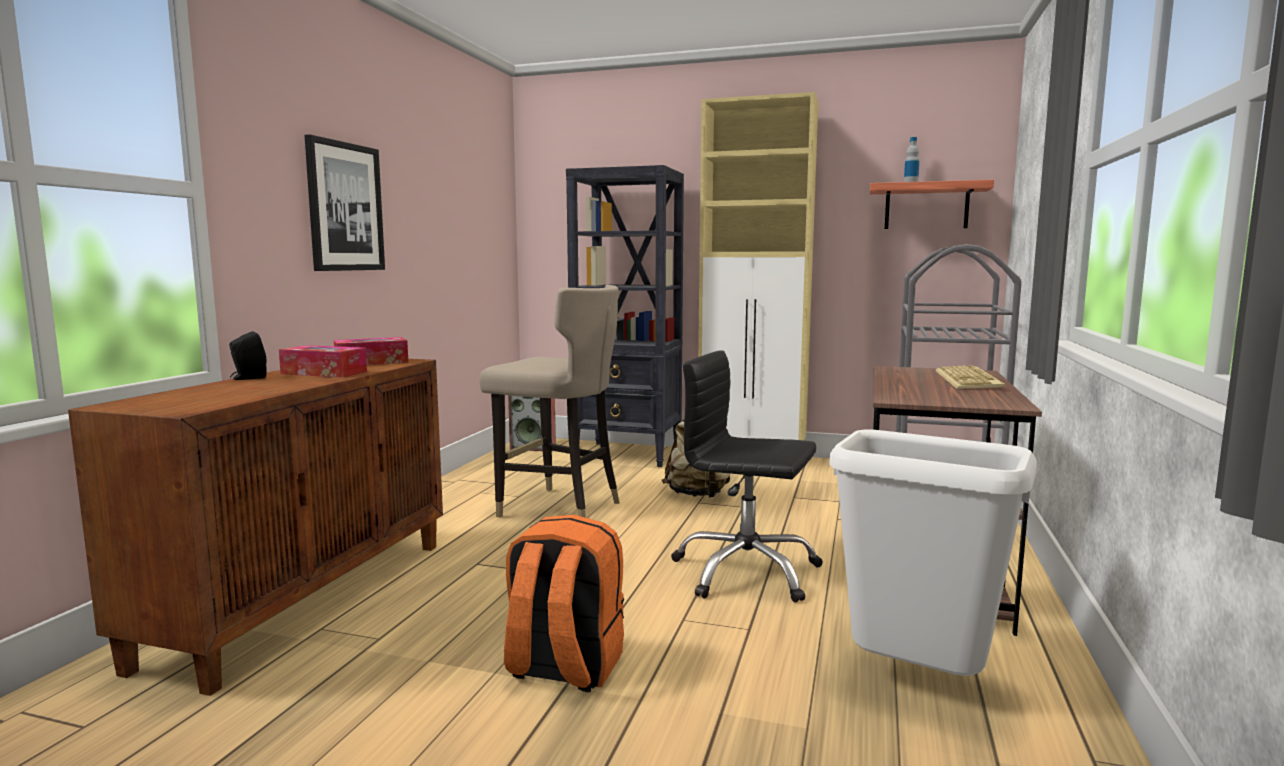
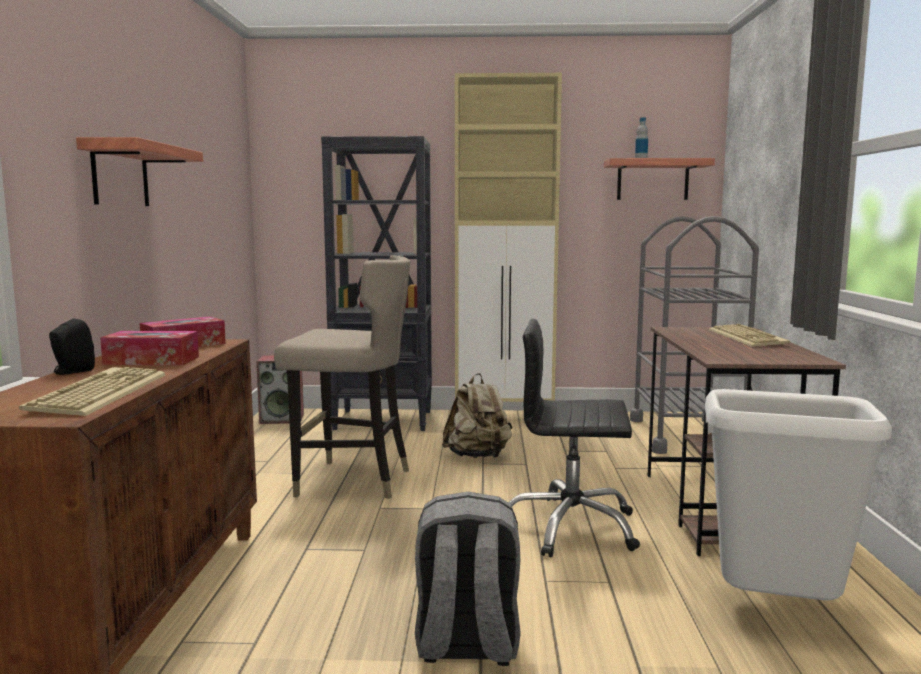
camera: 15 degrees left, 0 degrees up
(239, 394) = (98, 392): none -> keyboard
(345, 207) = (120, 175): picture -> shelf
(563, 667) = (466, 645): orange backpack -> grey backpack

